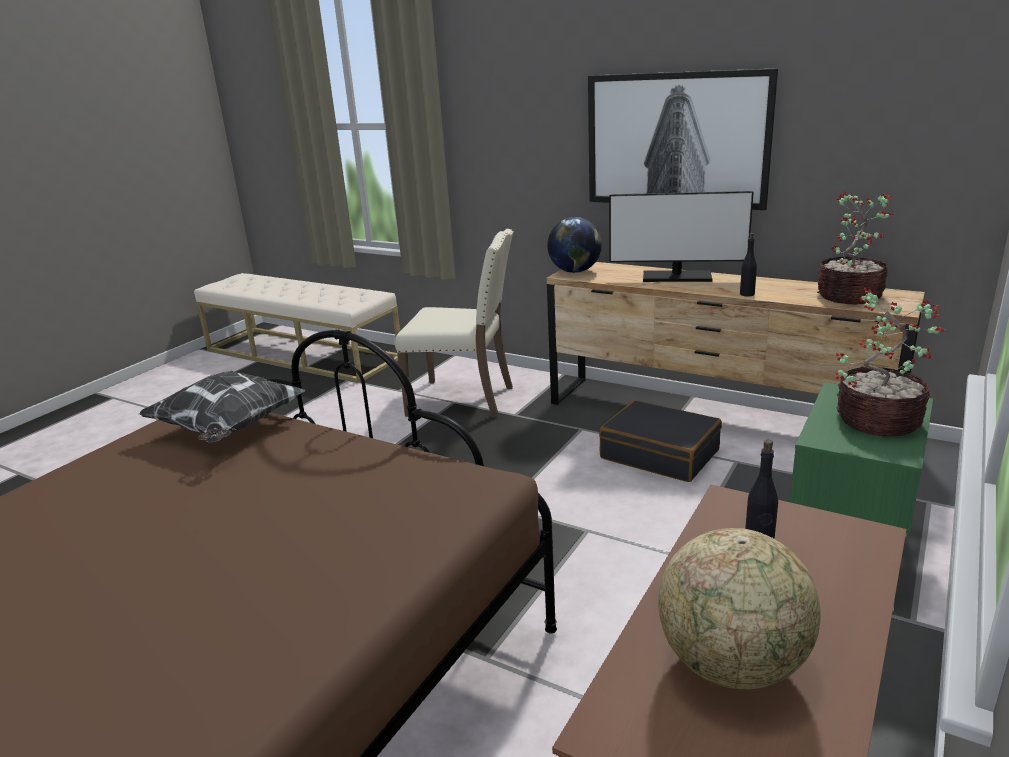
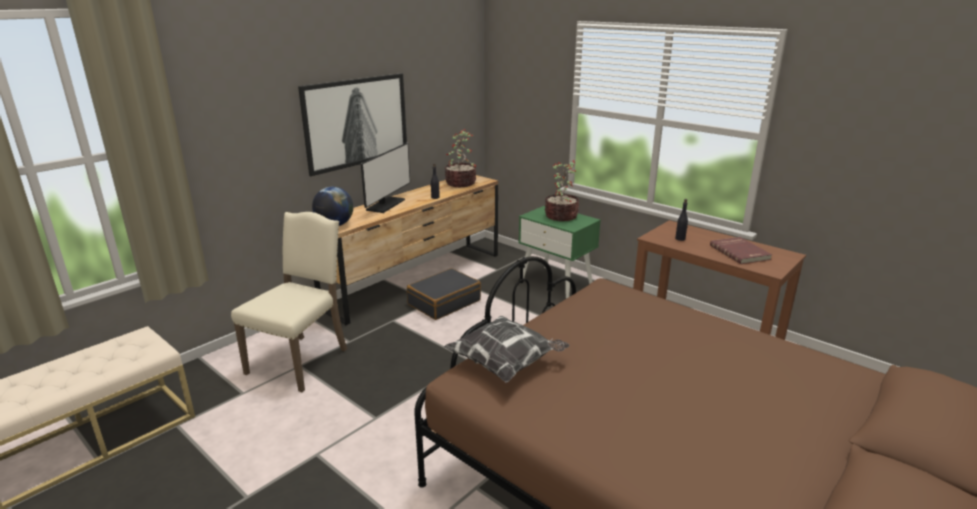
camera: 80 degrees left, 0 degrees up
(733, 665) = (740, 252): globe -> red book

